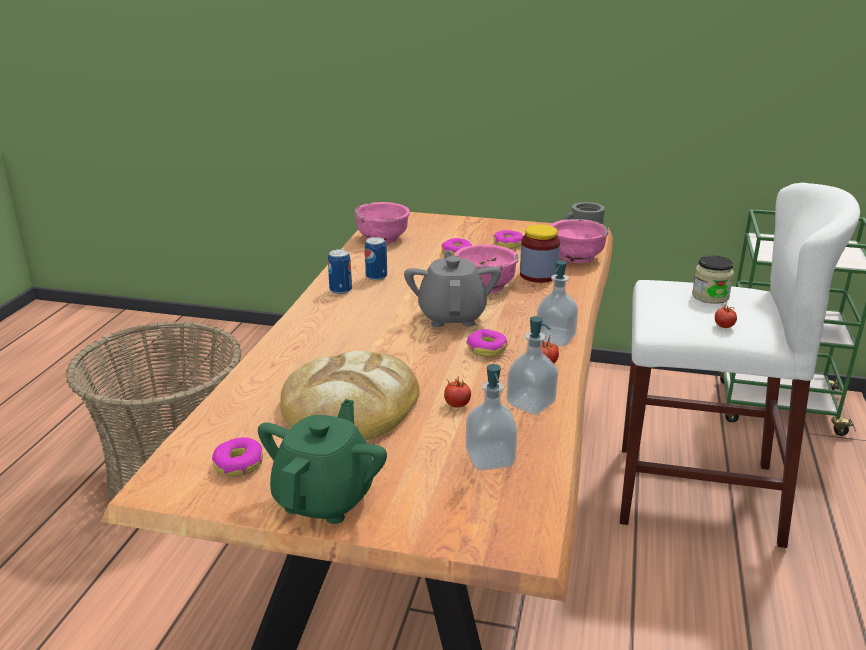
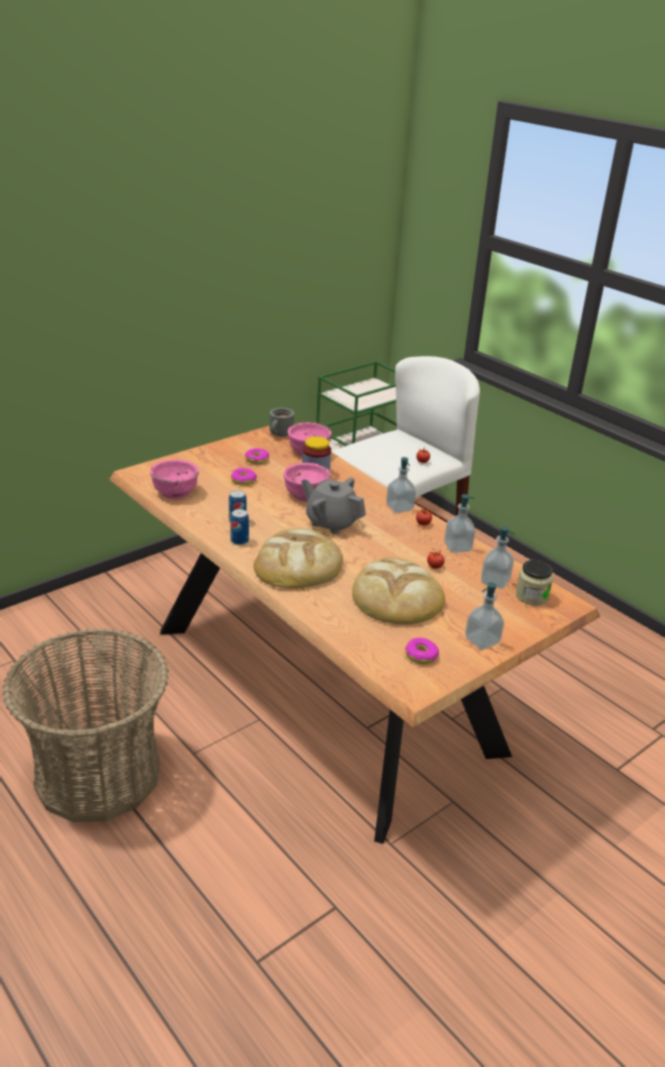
camera: 55 degrees left, 5 degrees up
(325, 498) = (482, 640): green teapot -> soap dispenser
(338, 330) = (298, 564): none -> bread
(486, 349) = (385, 531): donut -> none
(710, 296) = (387, 446): jar -> jar (531, 596)

